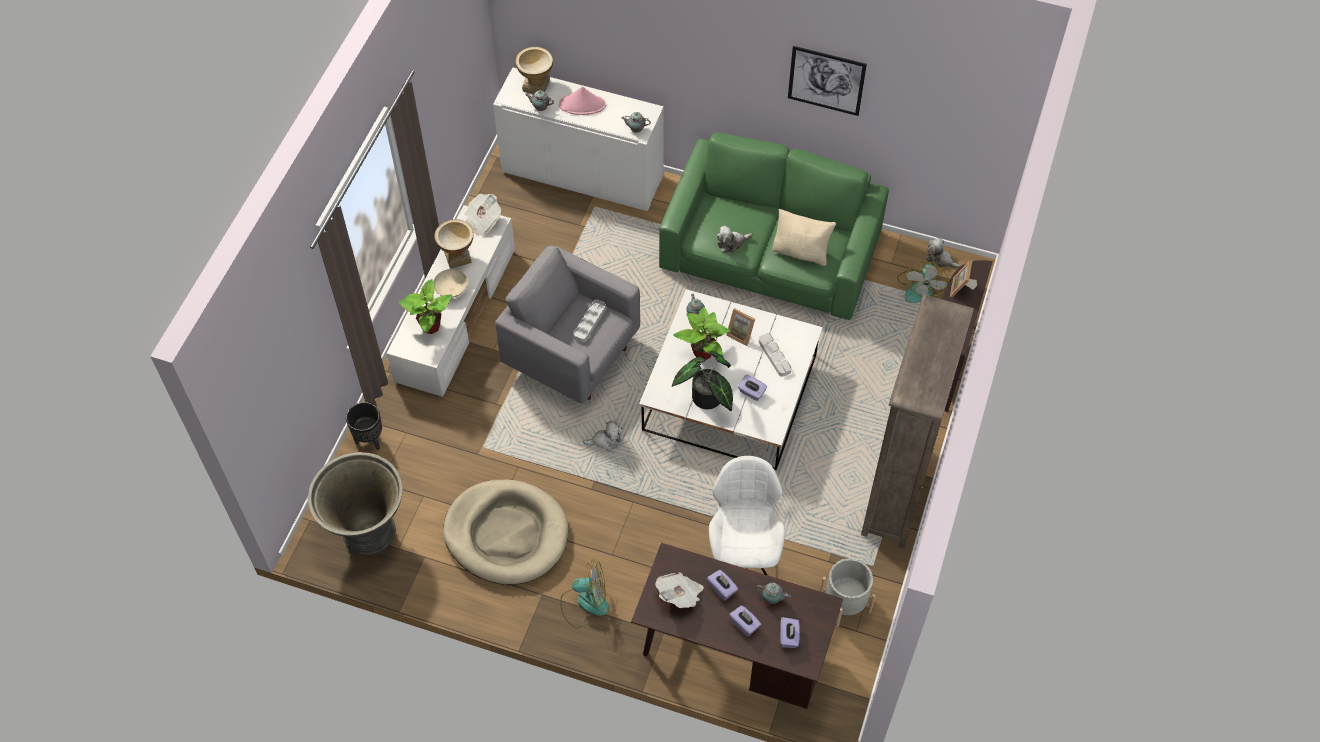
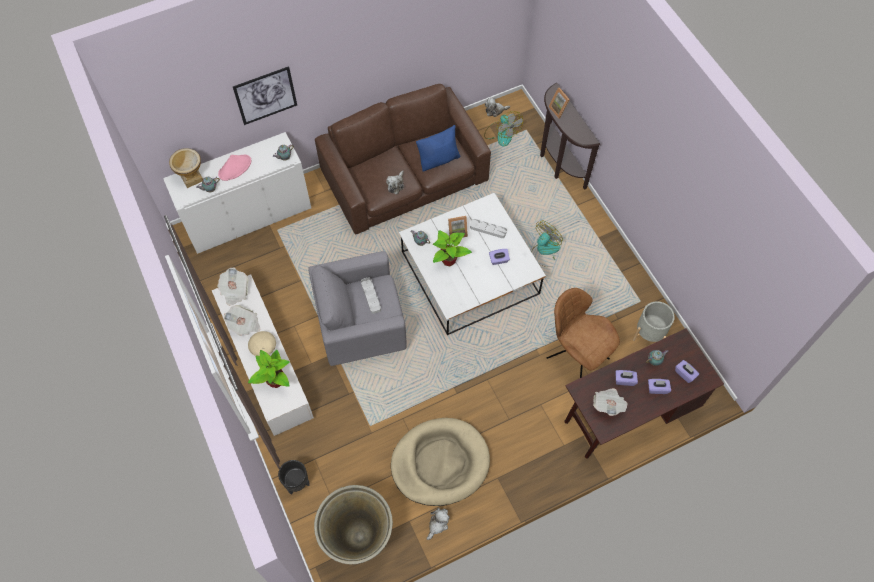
camera: 45 degrees left, 5 degrees up
(458, 257) = (244, 325): vase -> newspaper
(584, 602) = (525, 460): fan -> fan (544, 251)
(605, 440) = (434, 358): plush toy -> plush toy (438, 524)
(707, 400) = (480, 285): potted plant -> none
(743, 558) = (576, 356): white chair -> brown chair
(770, 252) = (404, 176): green sofa -> brown sofa
(801, 252) = (439, 160): beige pillow -> blue pillow
(826, 80) = (394, 38): picture -> picture (265, 95)
(896, 493) = (610, 253): brown bookcase -> none

